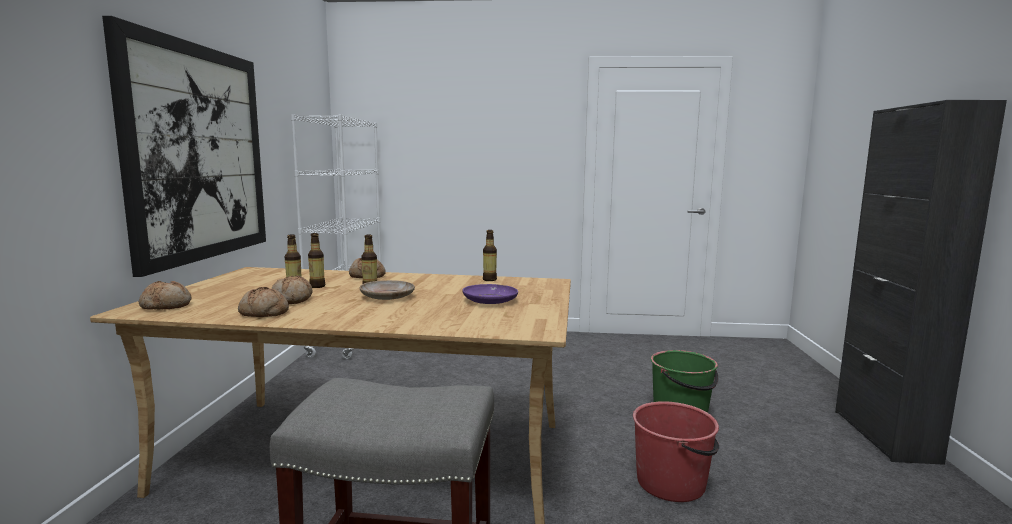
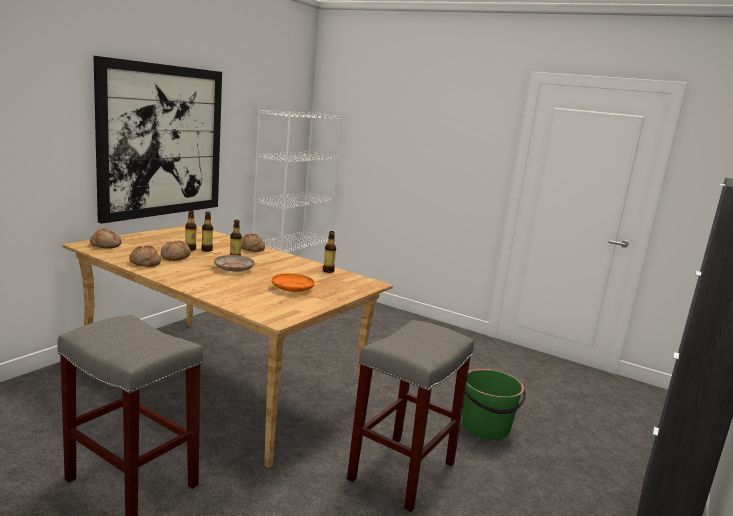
camera: 25 degrees right, 5 degrees up
(490, 300) = (292, 288): purple plate -> orange plate
(672, 483) = (402, 472): red bucket -> grey stool

